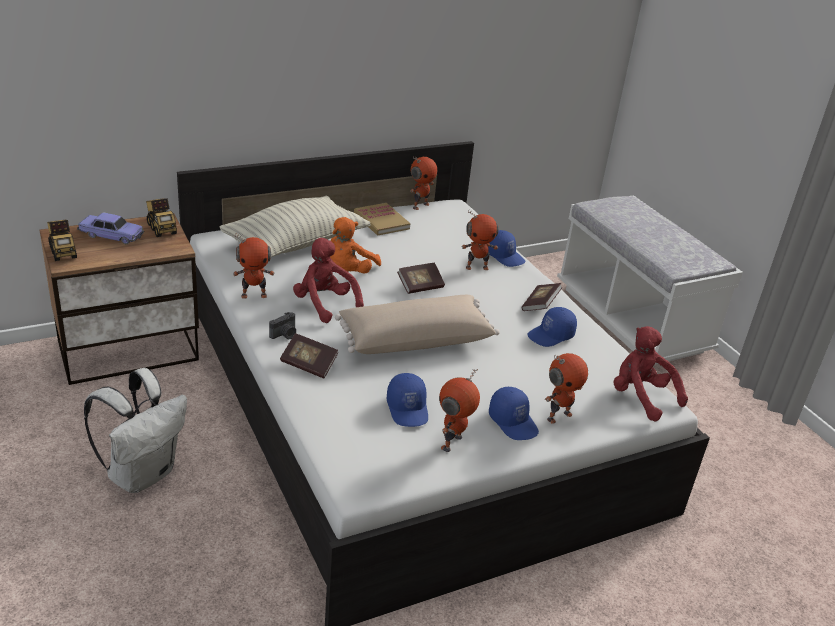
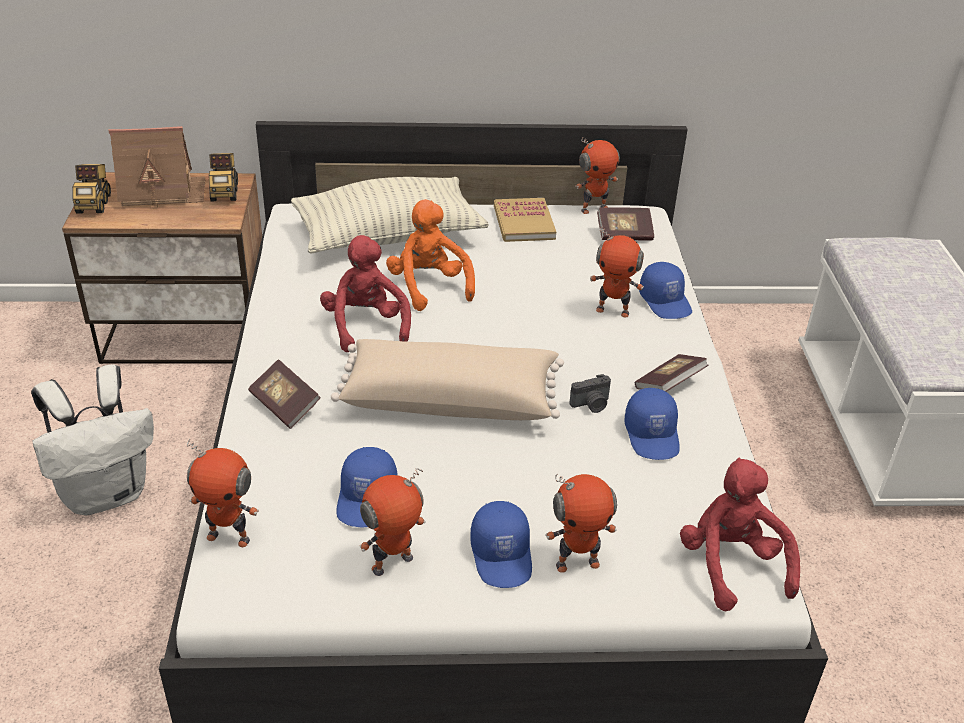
camera: 25 degrees right, 5 degrees up
(111, 235) = (162, 191): toy car -> toy house
(254, 295) = (286, 296): toy robot -> toy robot (229, 536)
(285, 335) = (285, 357): camera -> camera (591, 405)
(349, 272) = (429, 286): orange plush toy -> orange plush toy turned 105 degrees clockwise
(420, 286) = (510, 324): book -> book (624, 234)
(551, 336) = (653, 435): blue cap -> blue cap turned 90 degrees counterclockwise

